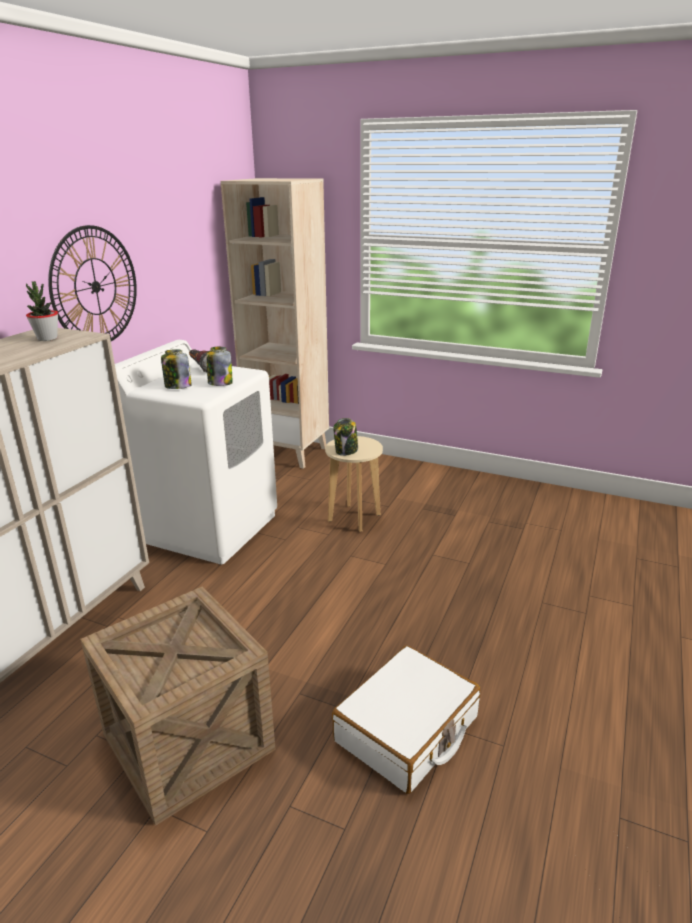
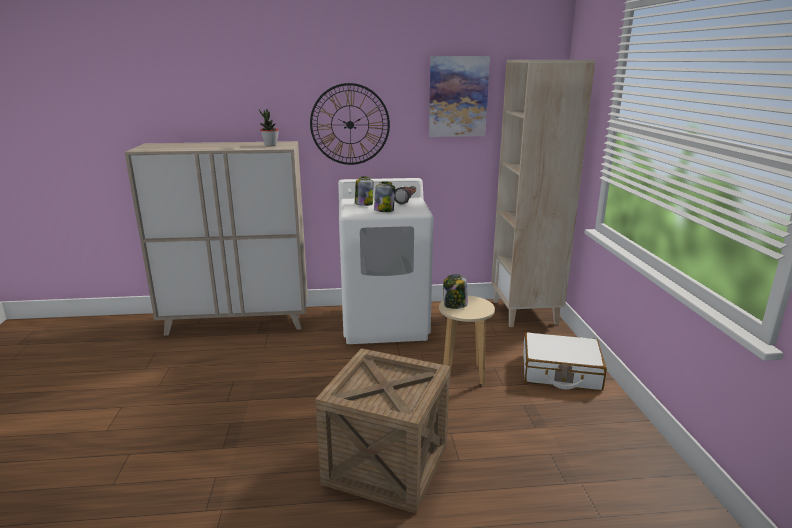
camera: 60 degrees right, 5 degrees down
(187, 230) = (458, 97): none -> picture
(188, 742) = (172, 397): crate -> crate (386, 464)
(407, 730) = (211, 486): white suitcase -> white suitcase (560, 372)

